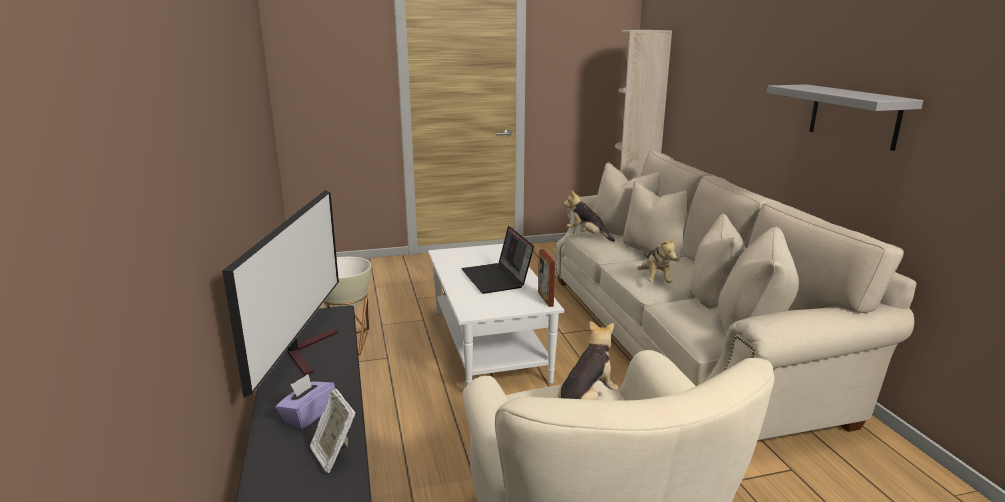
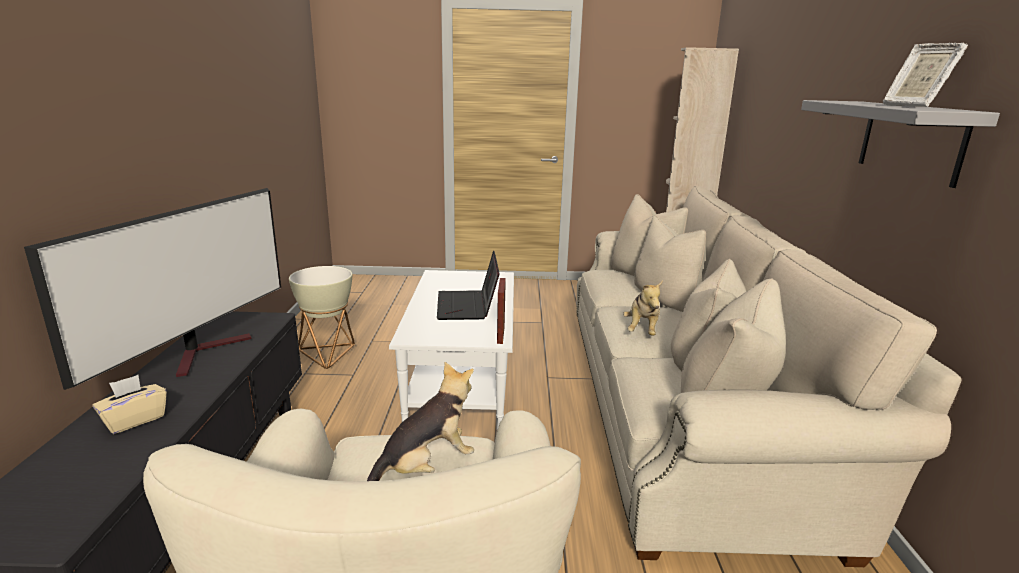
camera: 15 degrees right, 0 degrees up
(307, 415) = (134, 420): purple tissue box -> beige tissue box
(334, 454) = (112, 469): picture frame -> picture frame (913, 106)
(587, 235) = (601, 273): plush toy -> none

